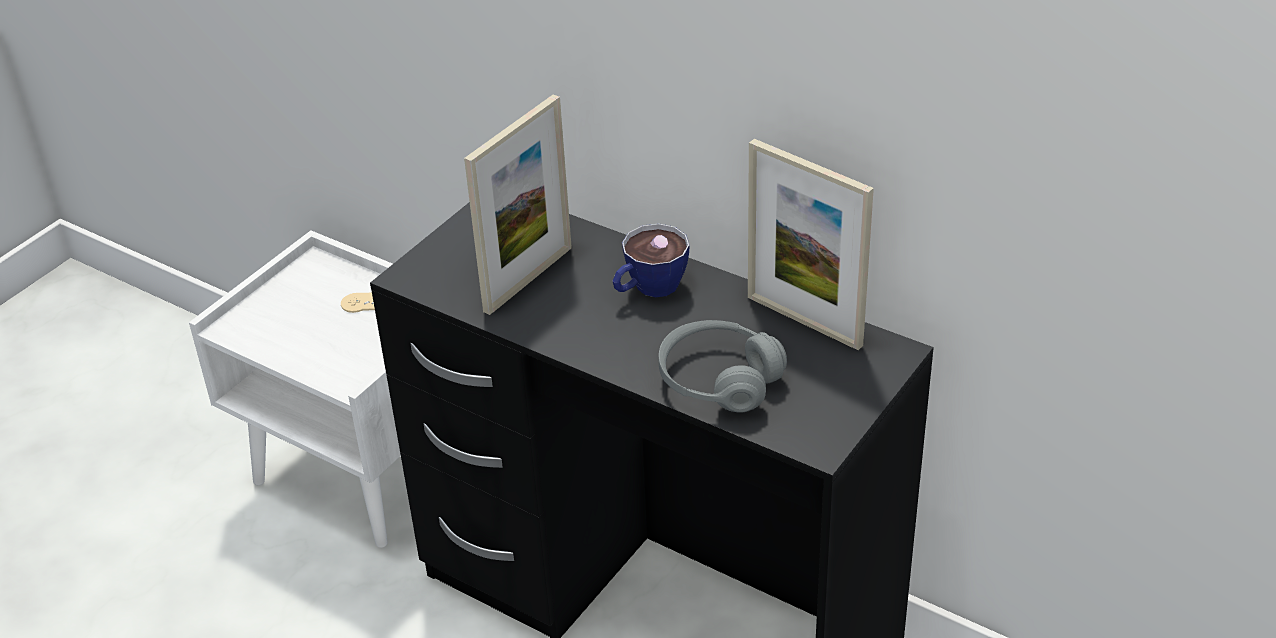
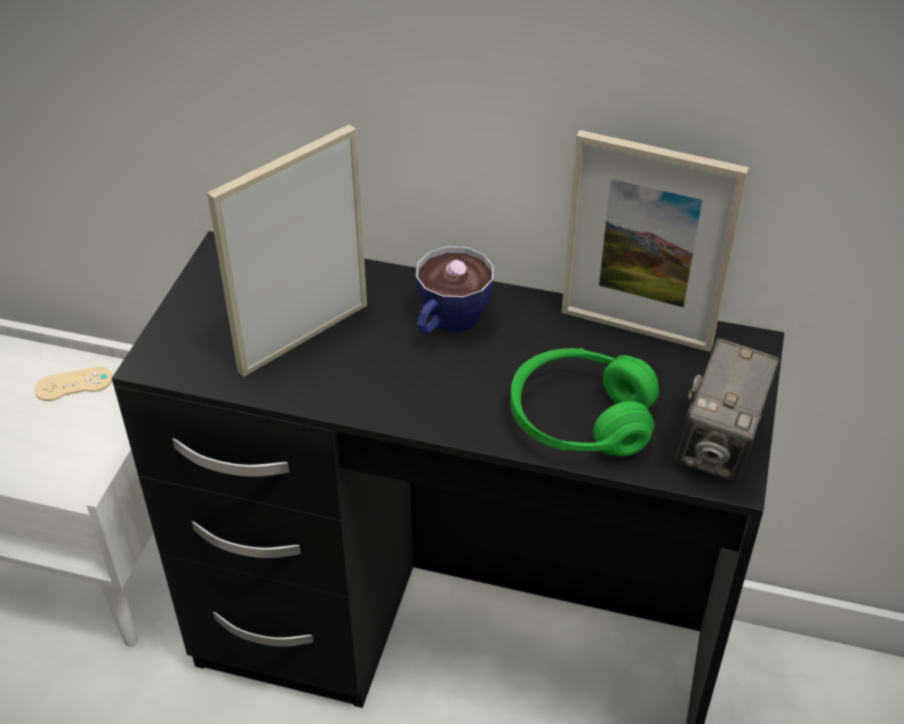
camera: 20 degrees left, 5 degrees up
(528, 279) = (304, 337): picture frame -> picture frame turned 150 degrees counterclockwise
(719, 380) = (581, 419): grey headphones -> green headphones
(822, 422) = (718, 447): none -> camera

